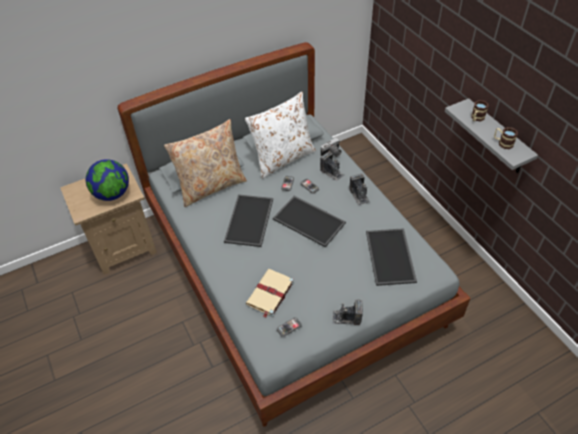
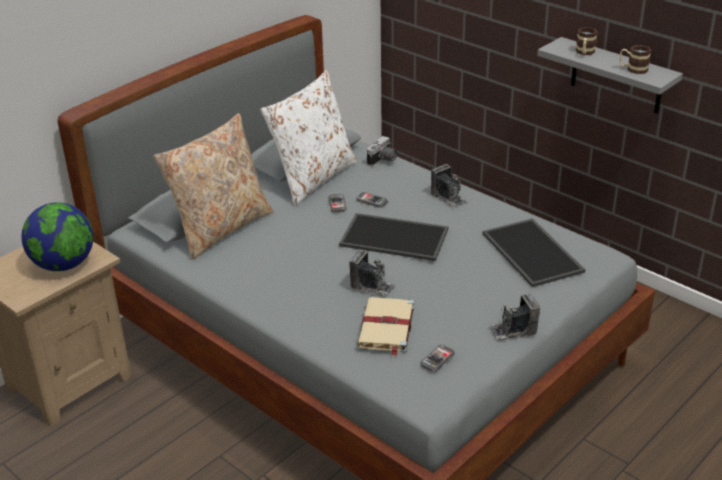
camera: 20 degrees left, 15 degrees down
(250, 221) = (306, 254): tray -> none
(332, 172) = (395, 180): camera -> camera (372, 286)

